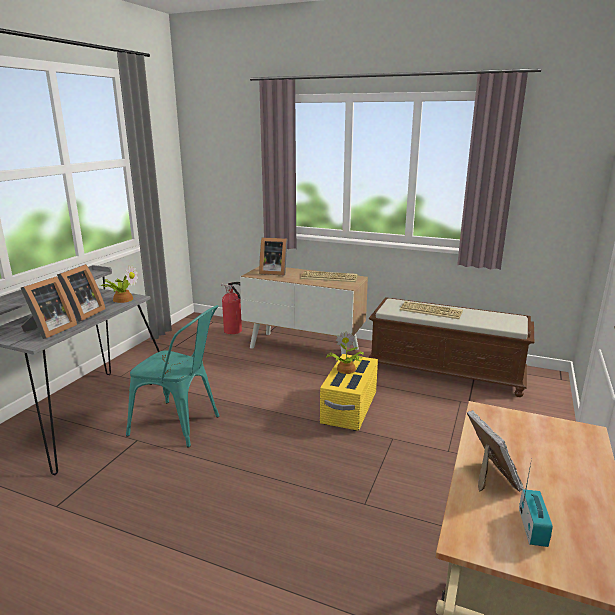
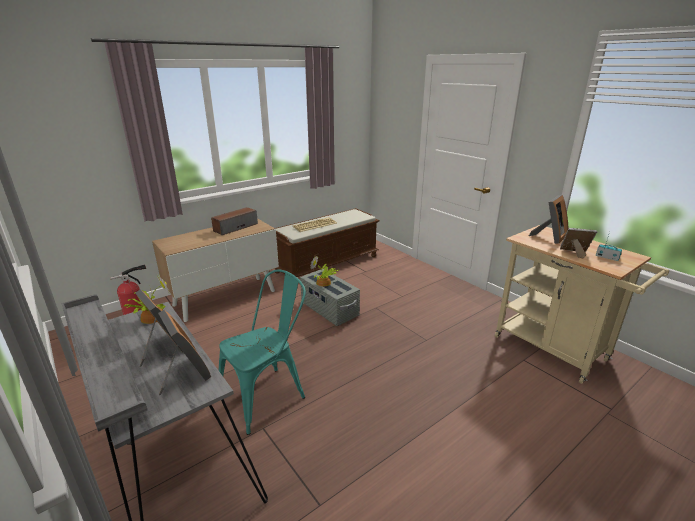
camera: 60 degrees left, 5 degrees up
(273, 272) = (184, 241): picture frame -> picture frame (549, 237)
(329, 277) = (235, 227): keyboard -> speaker
(349, 408) = (329, 310): yellow storage box -> grey storage box

